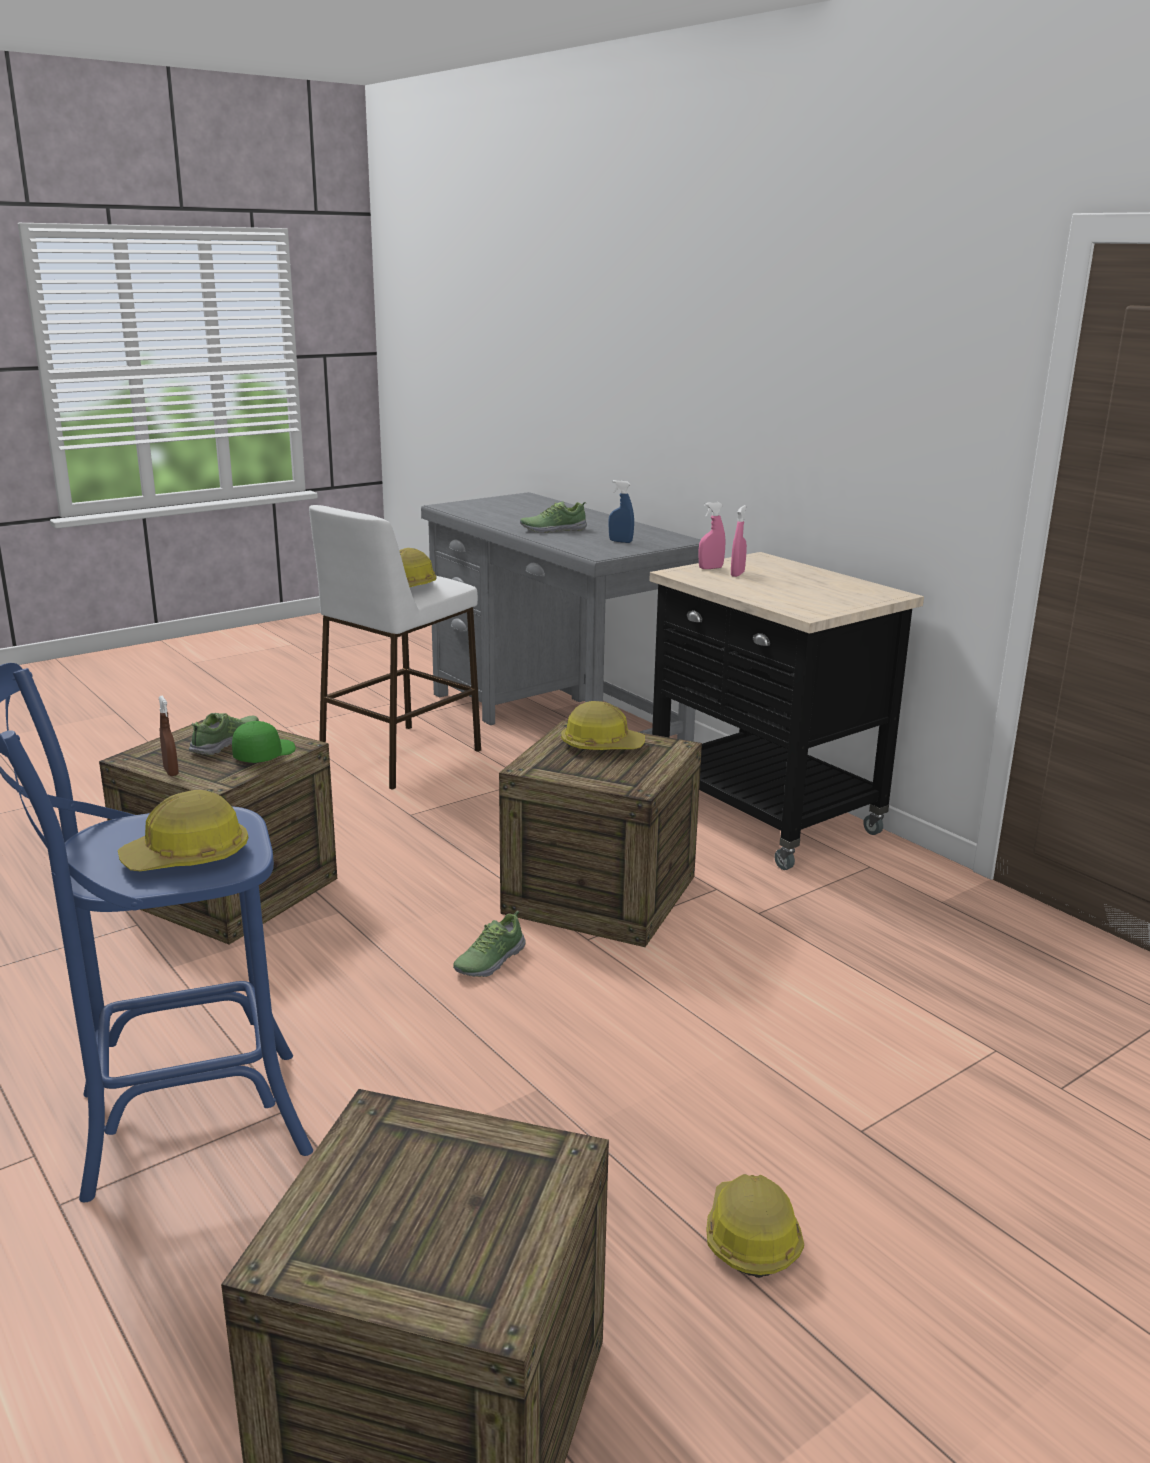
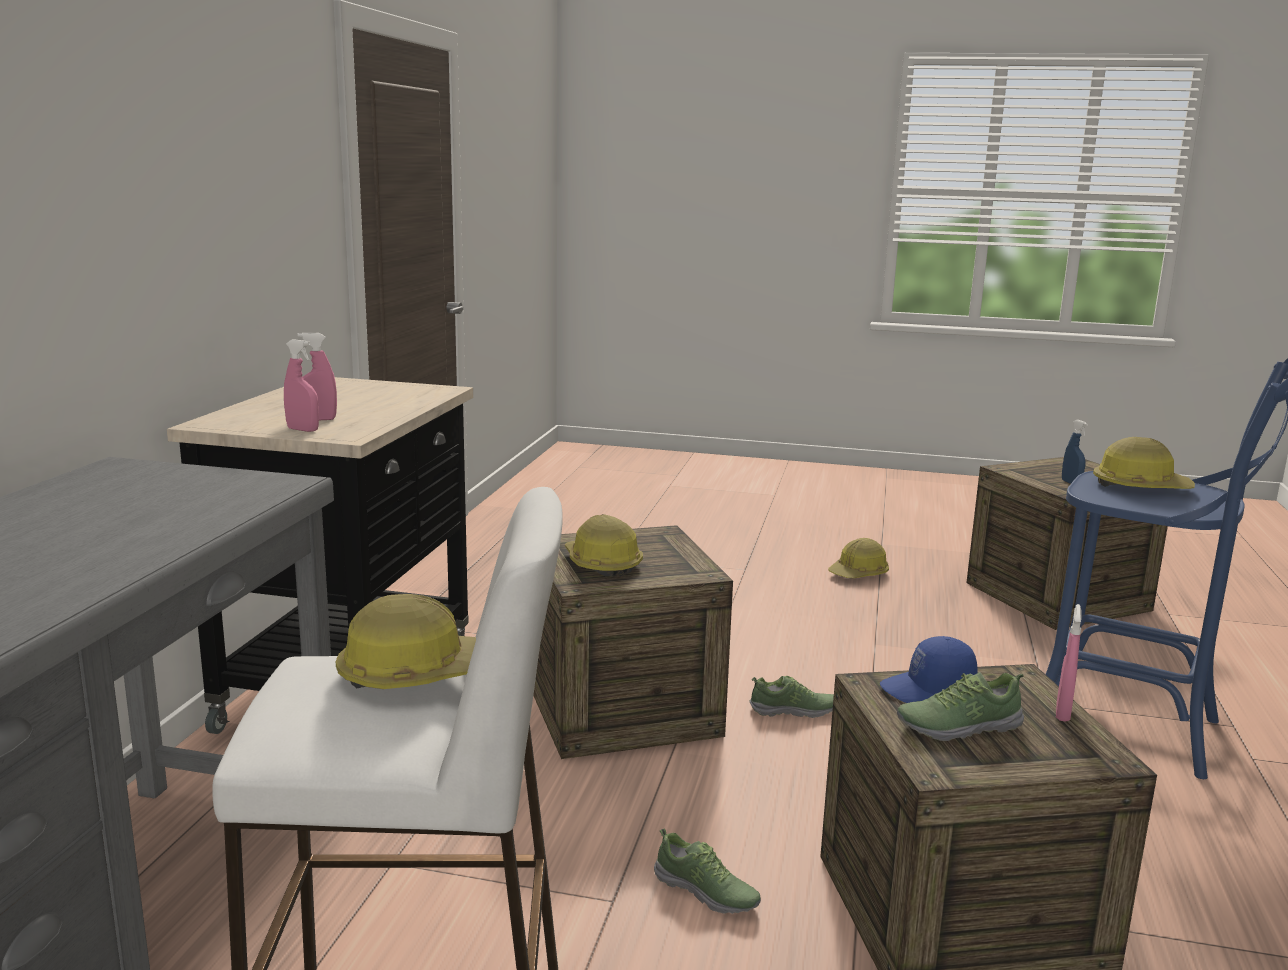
camera: 130 degrees left, 5 degrees down
(171, 772) = (1063, 713): brown spray bottle -> pink spray bottle
(264, 754) = (928, 689): green cap -> blue cap
(553, 530) = (108, 540): shoe -> shoe (706, 892)
(620, 541) = (168, 489): blue spray bottle -> blue spray bottle (1071, 483)

